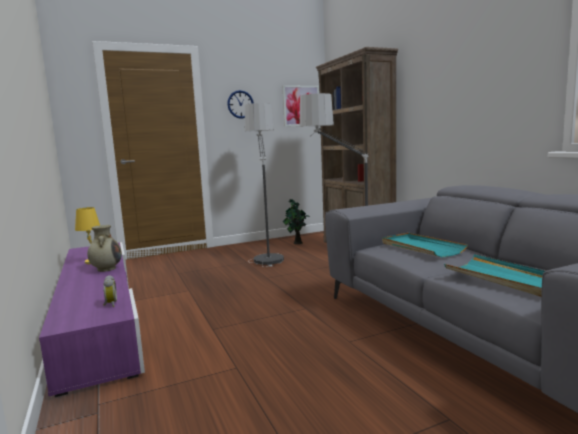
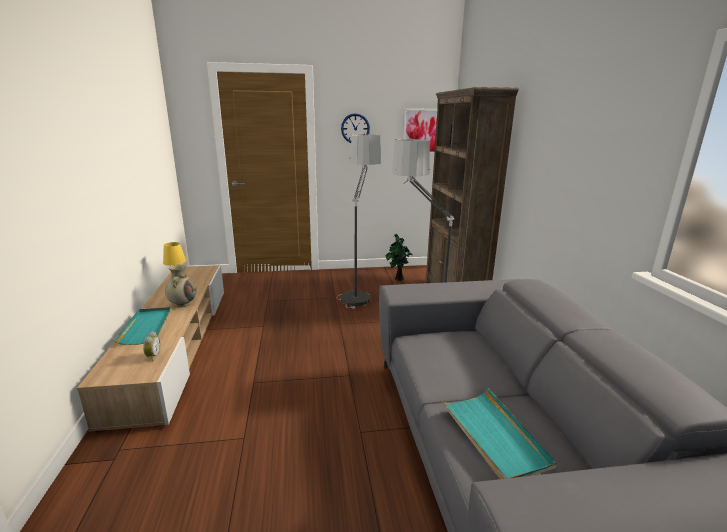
camera: 15 degrees right, 10 degrees up
(100, 317) = (175, 344): purple tv stand -> beige tv stand
(421, 247) = (455, 352): turquoise tray -> turquoise tray (147, 327)

